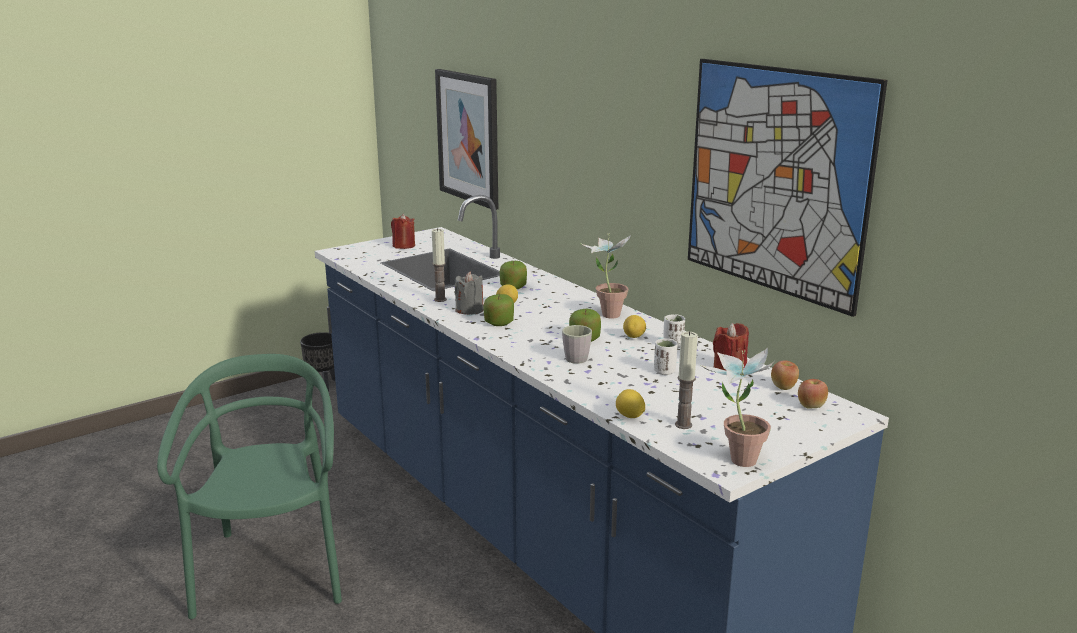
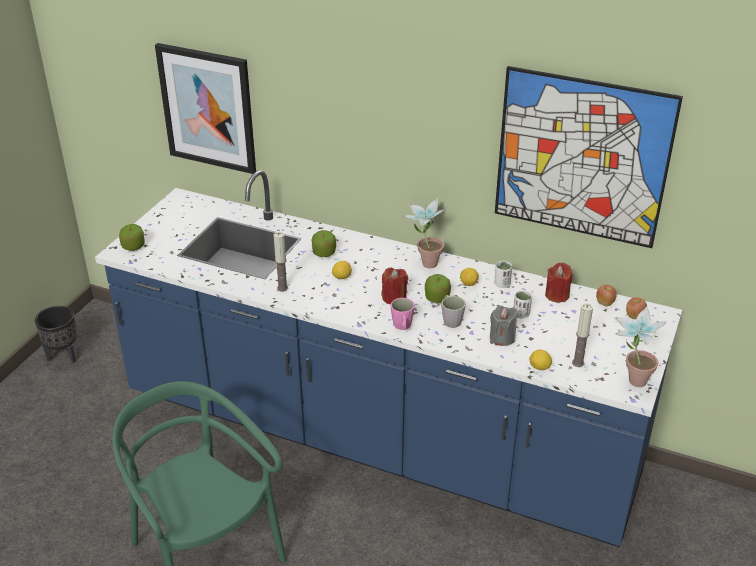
camera: 30 degrees left, 15 degrees up
(404, 246) = (172, 225): red candle -> red candle (394, 298)
(470, 310) = (320, 293): grey candle -> grey candle (502, 338)
(499, 323) = (358, 301): apple -> apple (133, 246)
(518, 350) = (402, 327): none -> pink mug

